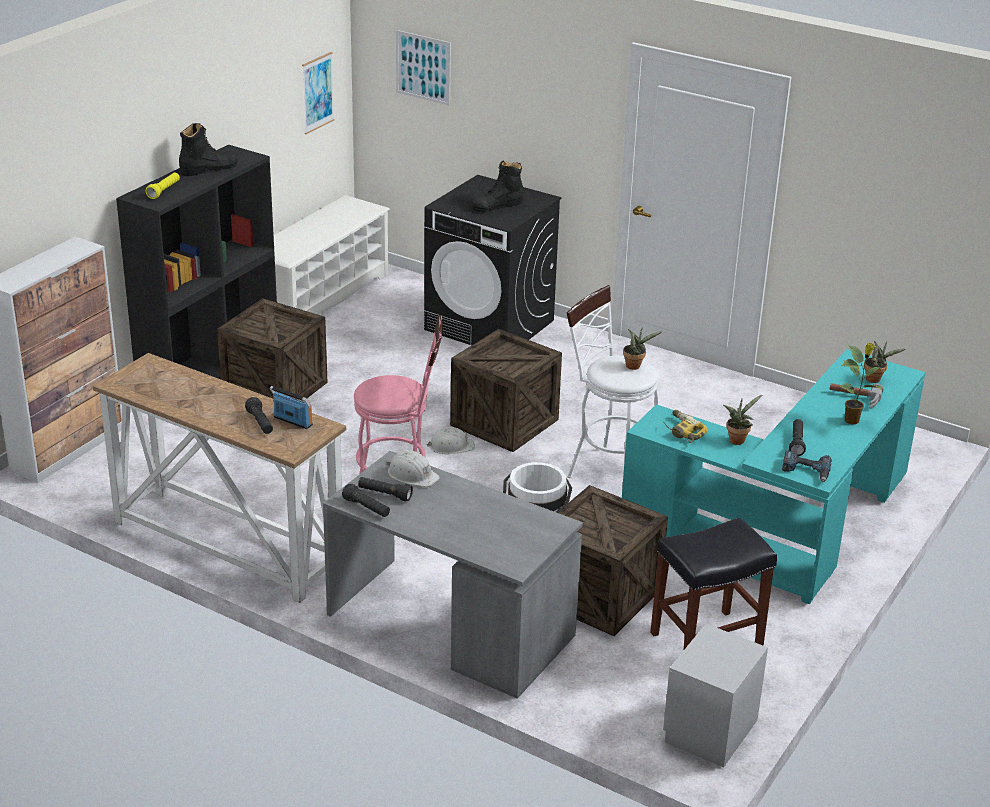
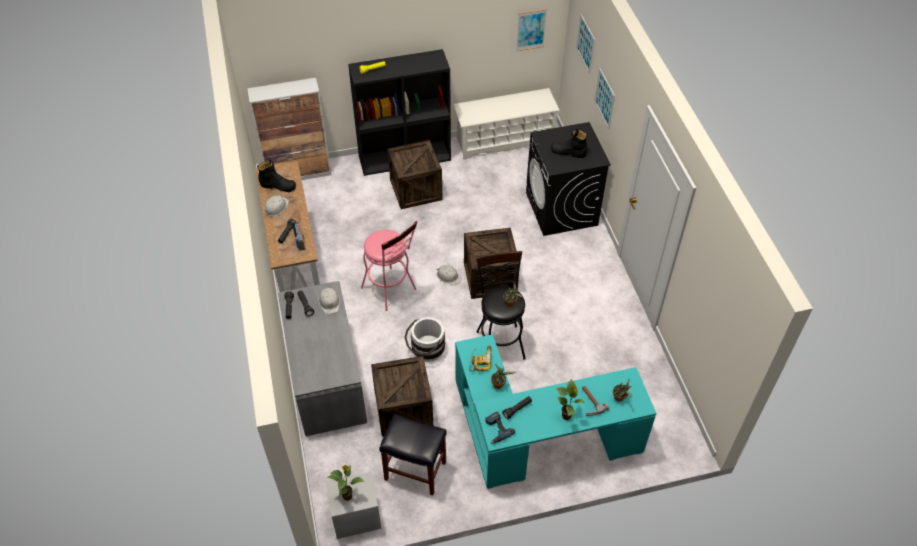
camera: 45 degrees right, 20 degrees up
(196, 406) = (276, 207): none -> white hard hat
(208, 169) = (411, 63): black boot -> black boot (278, 186)
(504, 114) = (604, 98): none -> picture
(607, 471) = (499, 341): white stool -> black stool
(719, 661) = (348, 495): none -> potted plant

